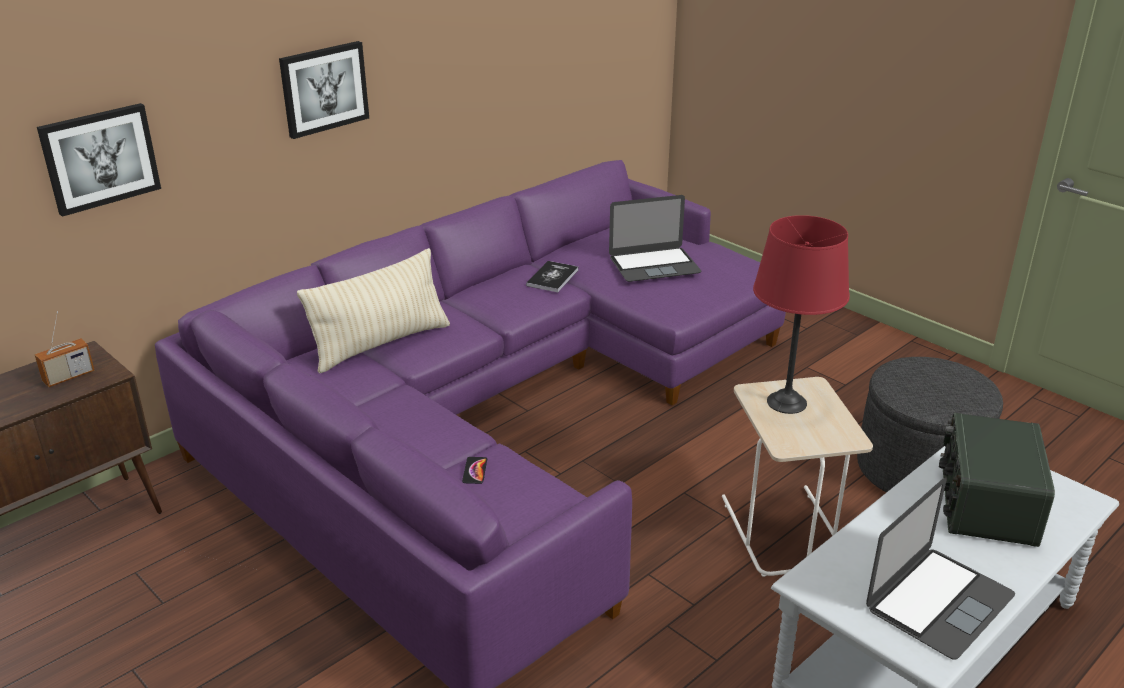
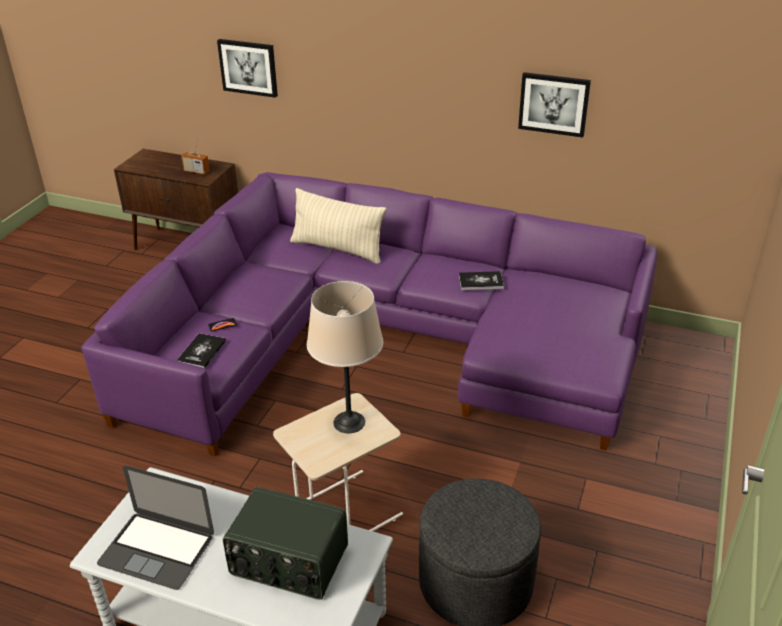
camera: 65 degrees right, 5 degrees up
(324, 88) = (390, 77): picture -> picture (554, 104)
(526, 501) = (201, 352): none -> book
(654, 265) = (544, 318): laptop -> none
(786, 402) = (349, 422): red table lamp -> beige table lamp
(985, 503) = (288, 562): radio -> radio turned 150 degrees counterclockwise

